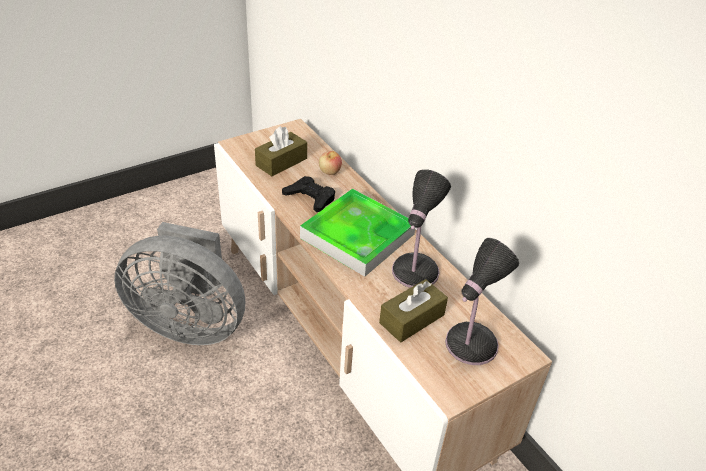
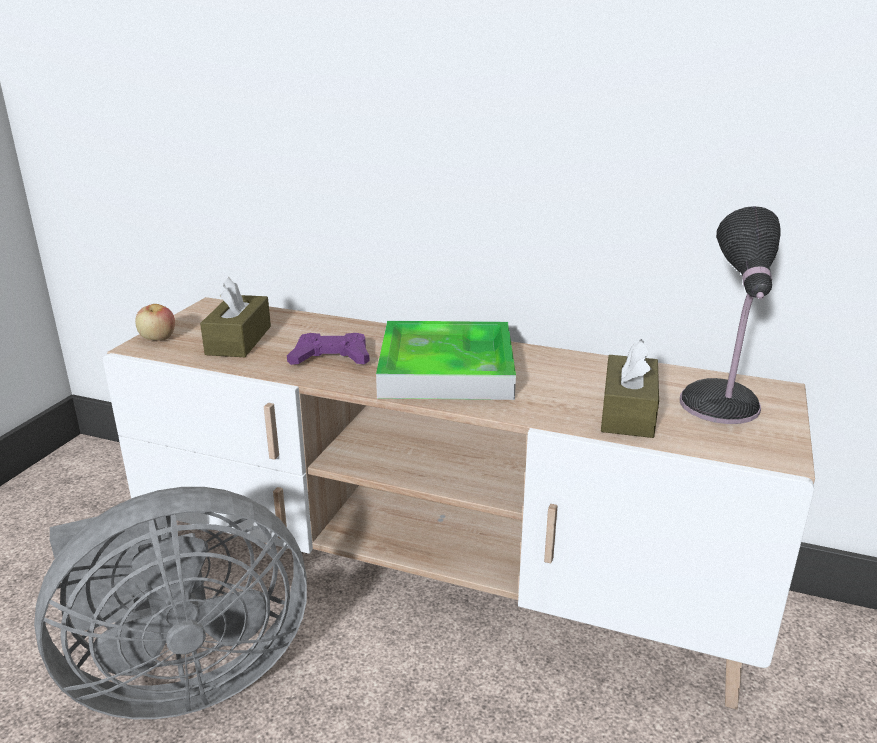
camera: 35 degrees left, 15 degrees down
(310, 198) = (331, 358): black game controller -> purple game controller
(329, 172) = (320, 328): apple -> apple (158, 338)
(413, 273) = (562, 374): table lamp -> none

